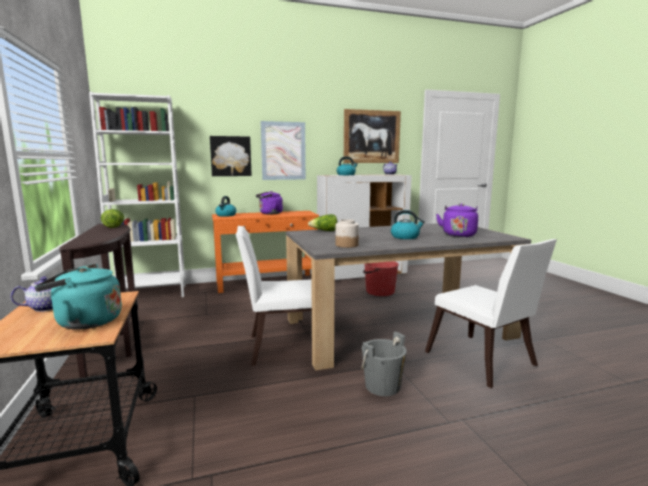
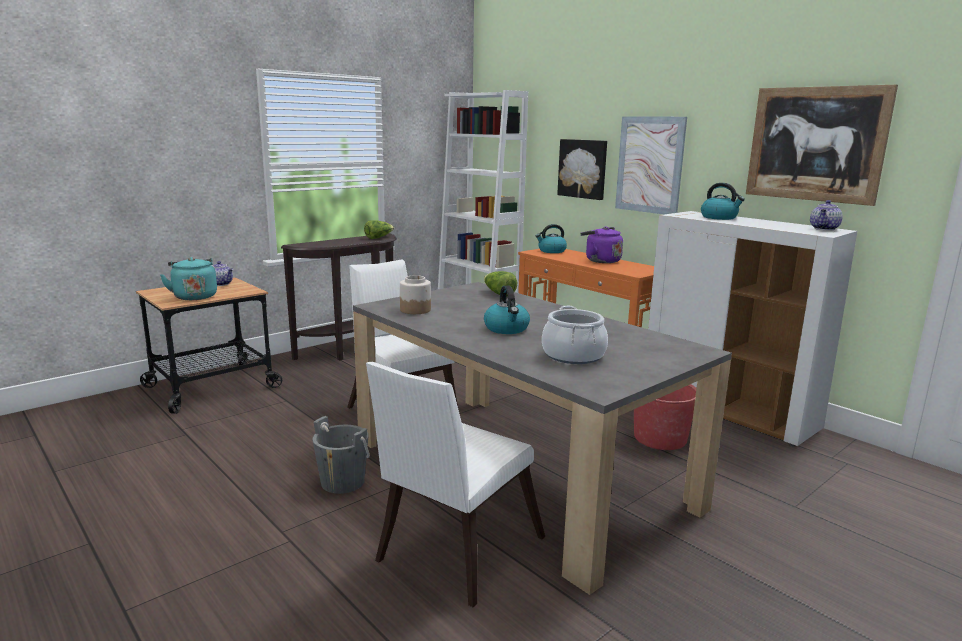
camera: 65 degrees right, 5 degrees up
(458, 234) = (573, 355): purple kettle -> cooking pot

